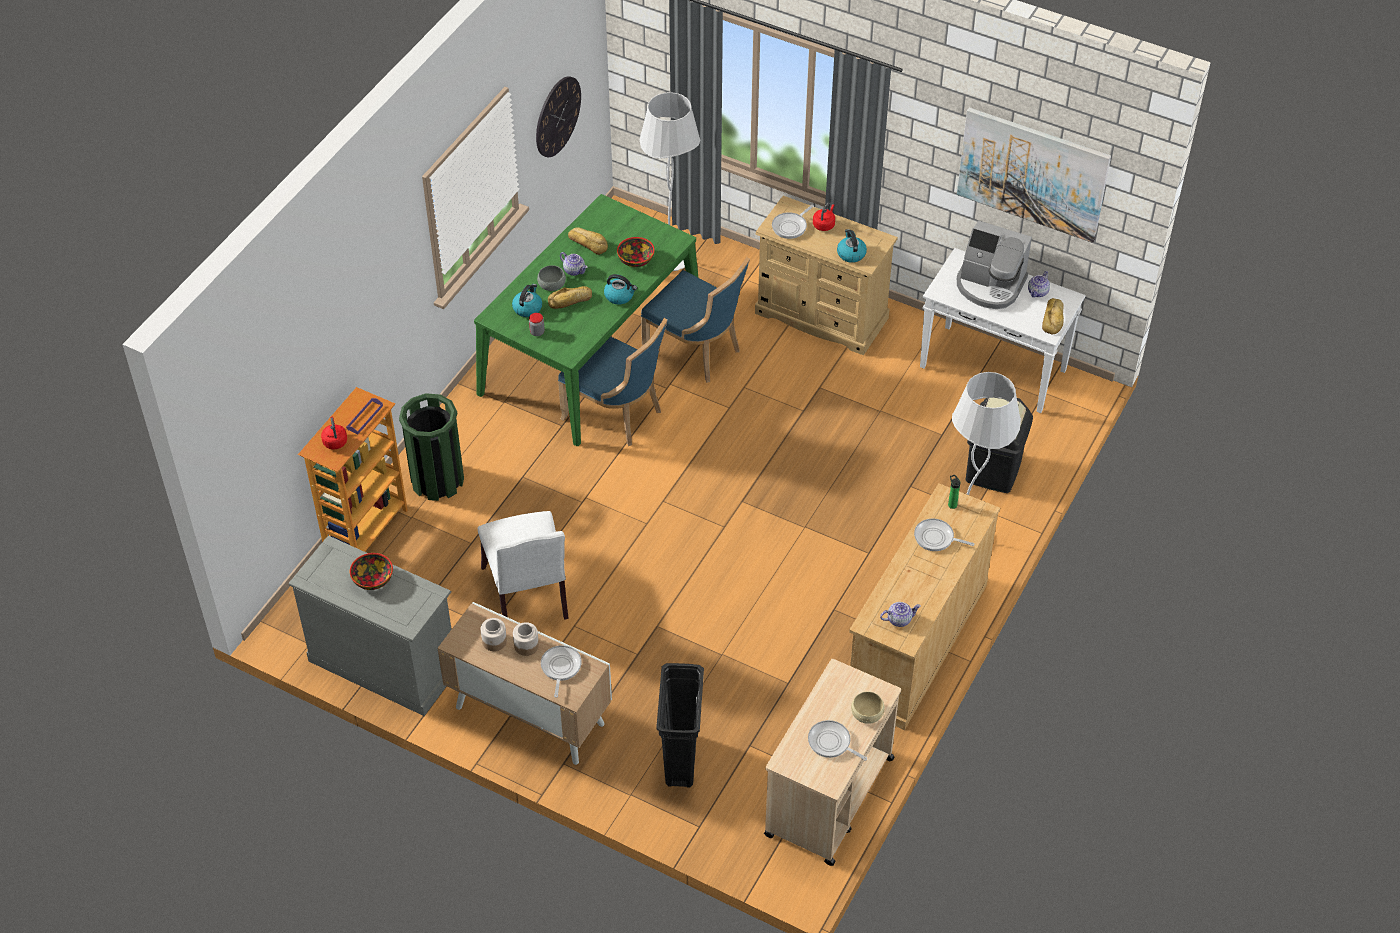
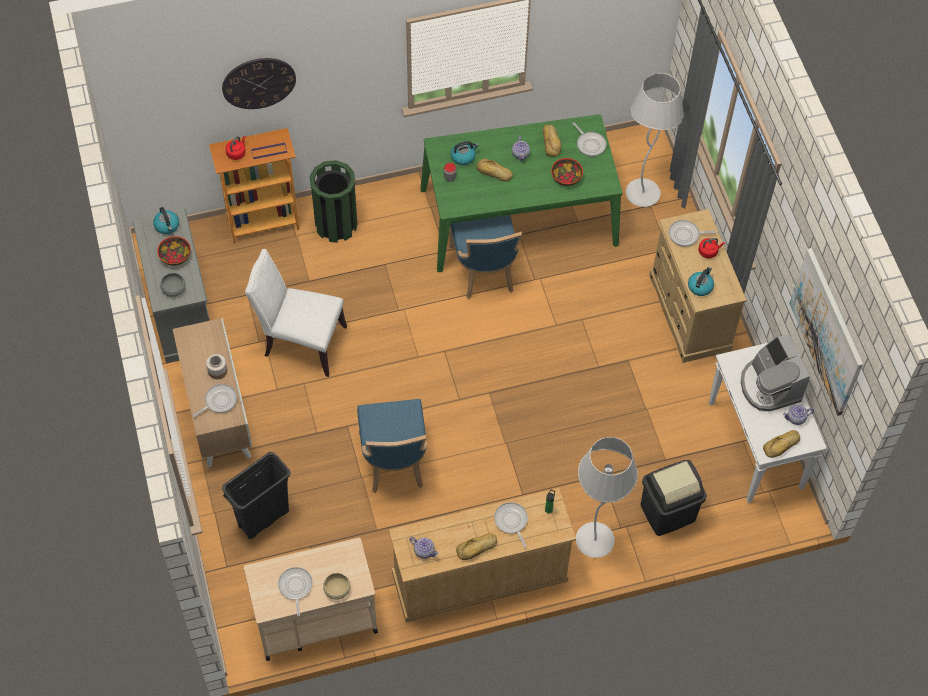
camera: 45 degrees right, 10 degrees up
(494, 641) = (204, 353): jar -> none
(528, 596) = (301, 342): white chair -> white chair turned 75 degrees clockwise
(552, 284) = (496, 152): grey bowl -> grey bowl (174, 289)
(557, 116) = (595, 39): wall clock -> wall clock (258, 83)
(619, 296) = (526, 194): kettle -> kettle (167, 226)
(622, 221) = (590, 144): none -> frying pan
(696, 352) = (581, 271): blue chair -> blue chair (394, 462)
(937, 581) = (477, 548): none -> bread

